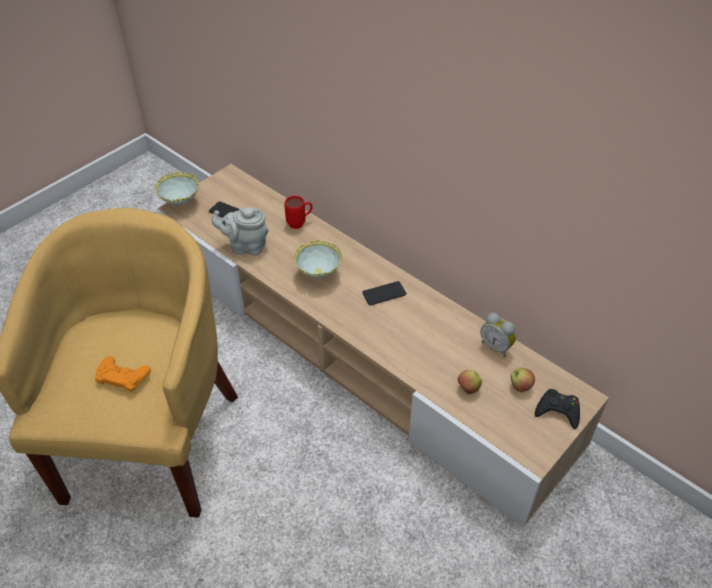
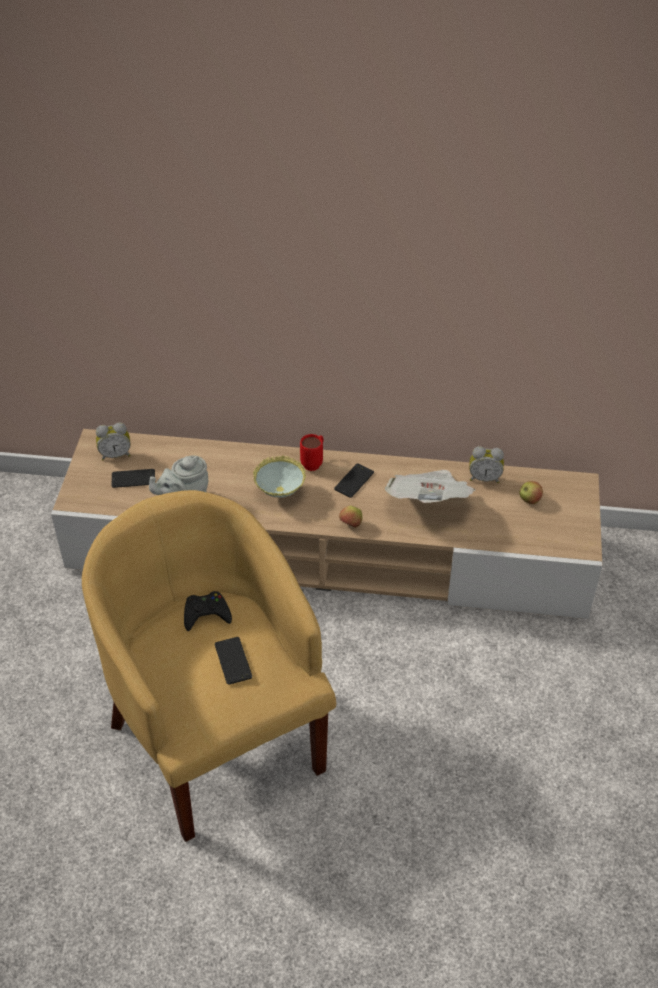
camera: 35 degrees left, 0 degrees up
(123, 376) = (233, 661): orange game controller -> phone
(181, 203) = (73, 493): bowl -> none
(233, 190) = (115, 454): none -> alarm clock
(300, 223) = (215, 455): red mug -> red mug (314, 462)
(429, 342) = (428, 502): none -> newspaper
(468, 389) = (492, 523): apple -> apple (351, 525)
(558, 411) = (571, 504): black game controller -> black game controller (206, 614)

